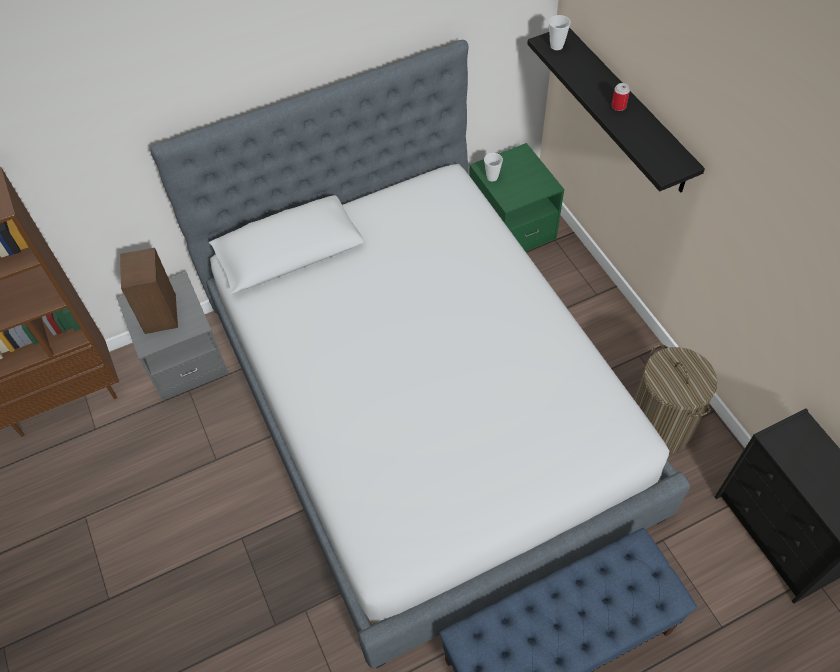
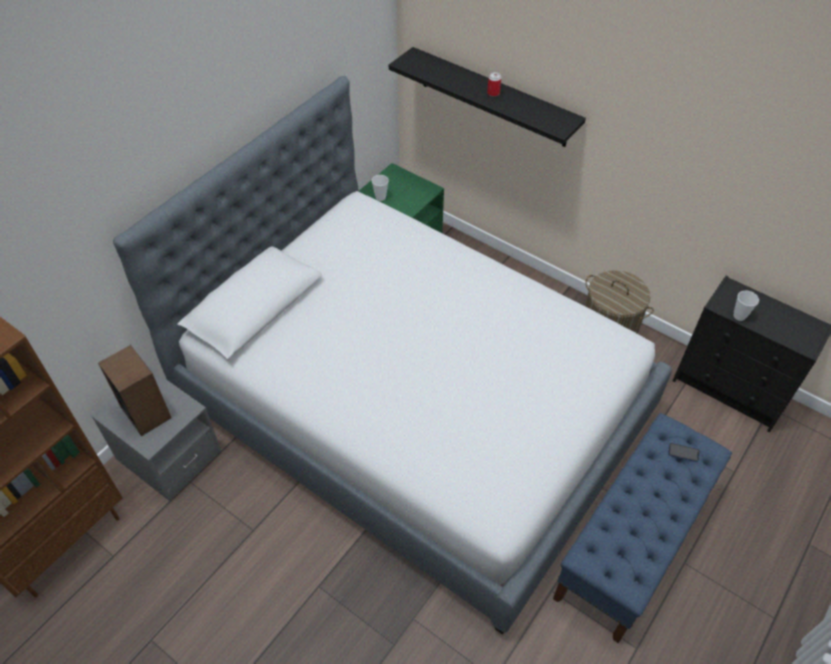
camera: 30 degrees left, 5 degrees down
(556, 46) = (415, 63): cup -> cup (739, 316)
(637, 582) = (683, 453): none -> phone

